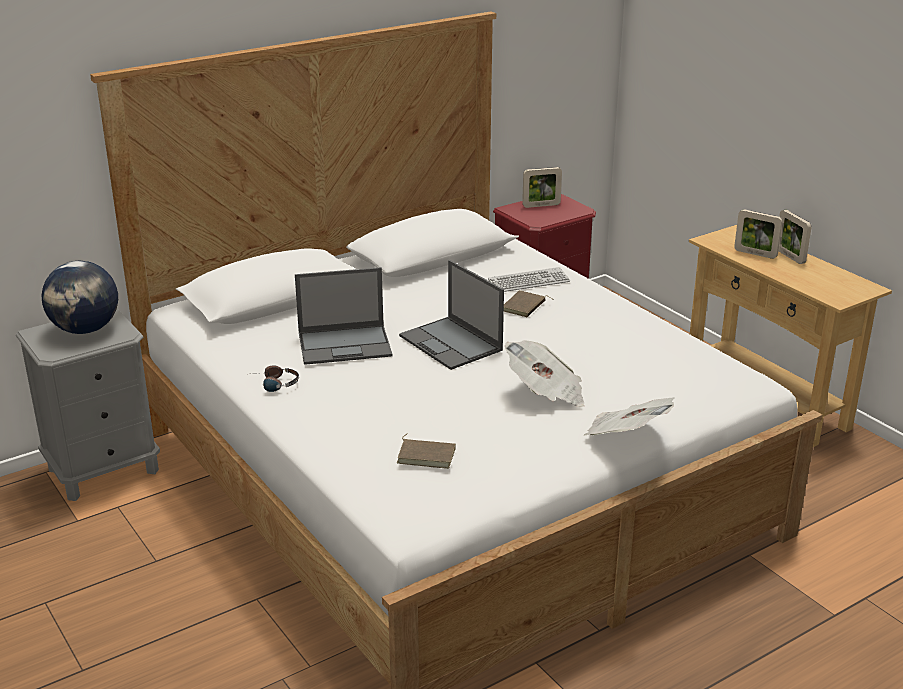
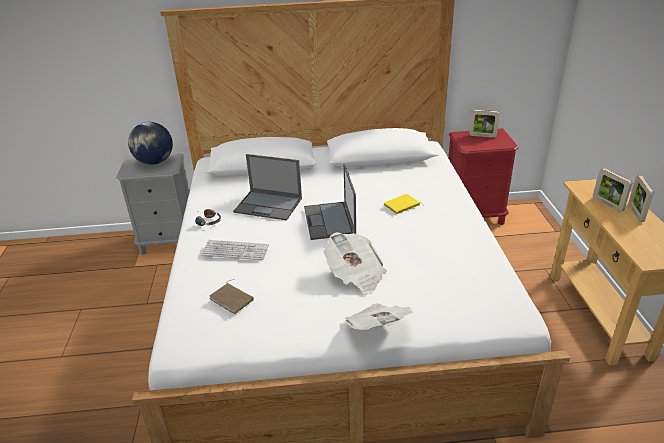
camera: 30 degrees right, 5 degrees up
(524, 307) = (402, 206): brown book -> yellow book
(529, 281) = (422, 188): keyboard -> keyboard (235, 251)

